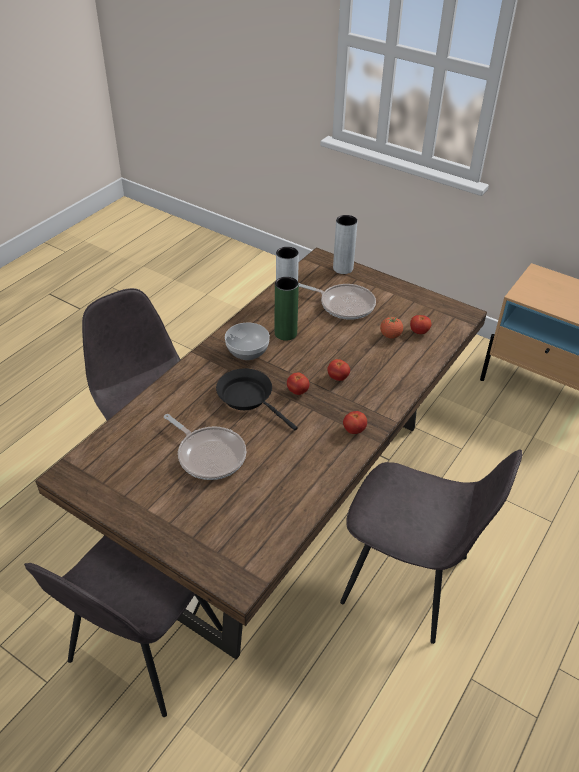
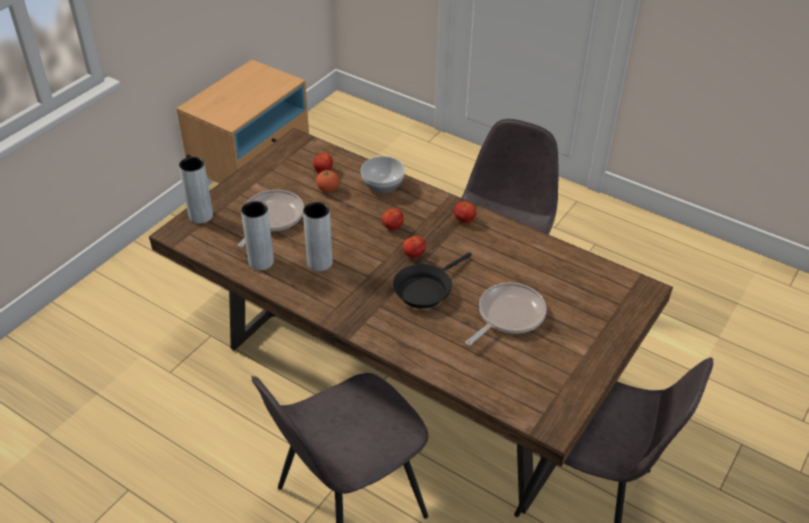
camera: 90 degrees left, 0 degrees up
(248, 351) = (350, 292): bowl -> bowl (382, 185)
(285, 333) = (319, 263): green vase -> grey vase

